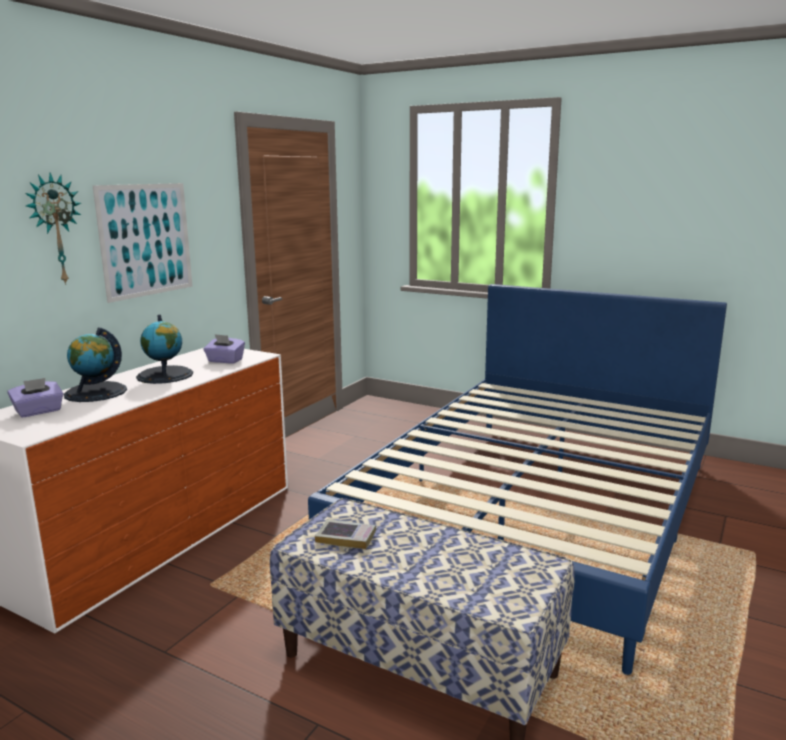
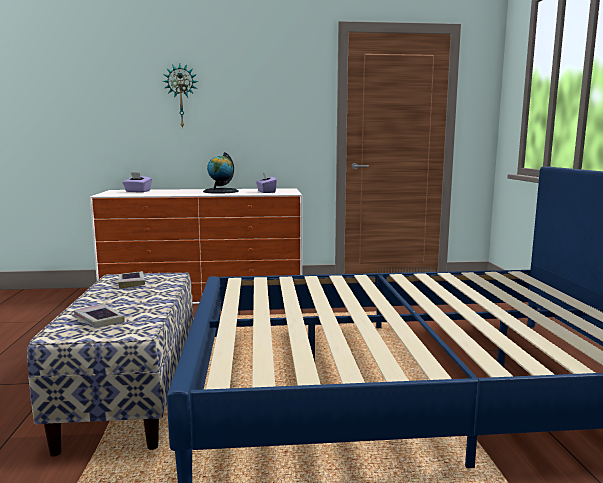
camera: 55 degrees right, 5 degrees down
(95, 392) = (176, 191): globe -> none
(146, 240) = (245, 108): picture -> none
(484, 580) = (99, 320): none -> book

